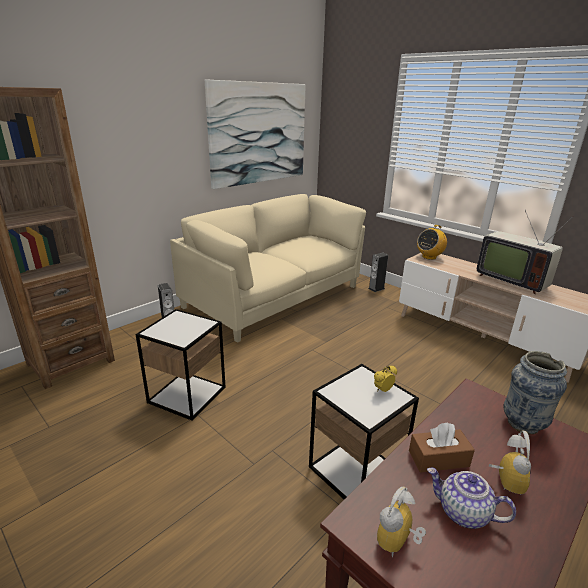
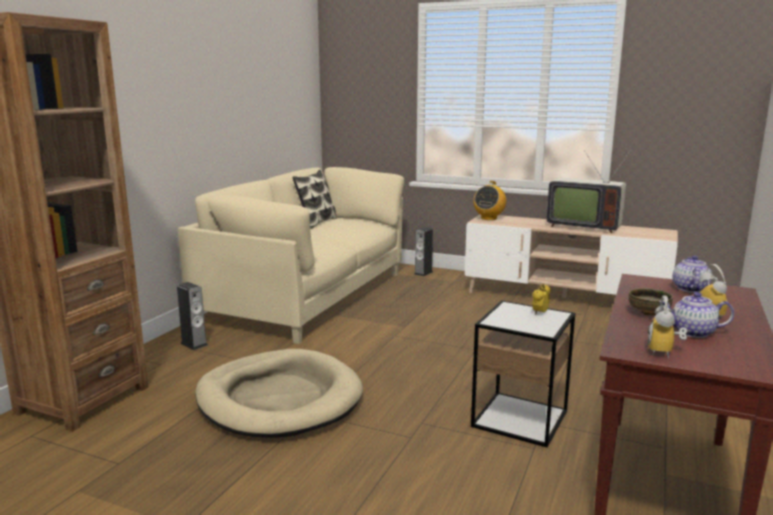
camera: 20 degrees left, 10 degrees down
(187, 394) = (279, 399): side table -> beige dog bed
(259, 133) = (263, 93): picture -> none
(292, 239) = (316, 222): none -> pillow
(438, 458) = (648, 313): brown tissue box -> bowl
(523, 424) = (689, 288): vase -> teapot

